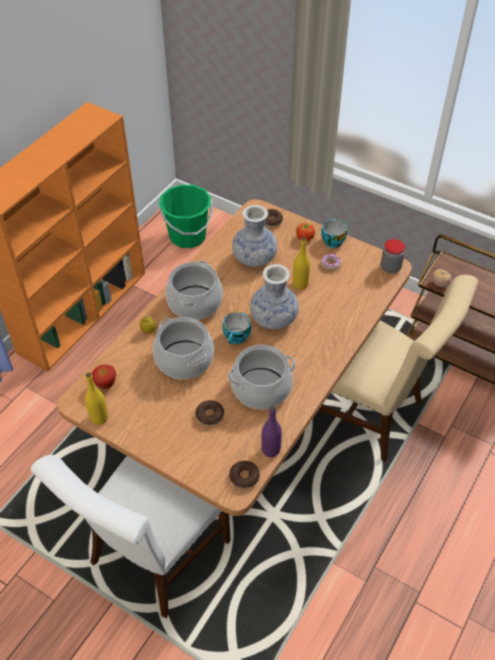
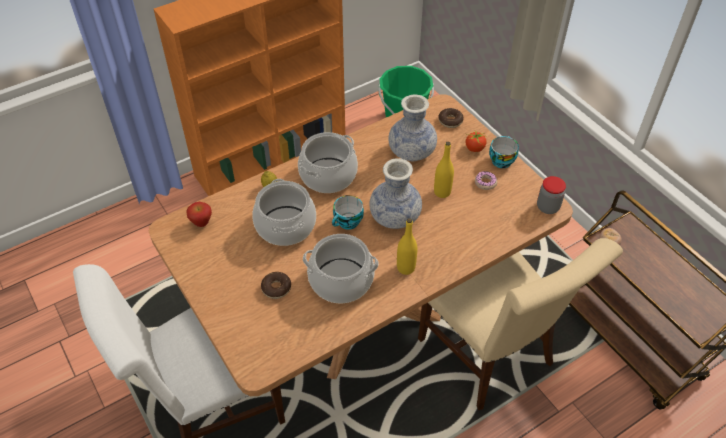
camera: 25 degrees right, 0 degrees up
(99, 418) = (177, 251): yellow bottle -> yellow bottle (406, 268)
(244, 477) = (272, 360): donut -> none
(271, 450) = (313, 344): purple bottle -> none

